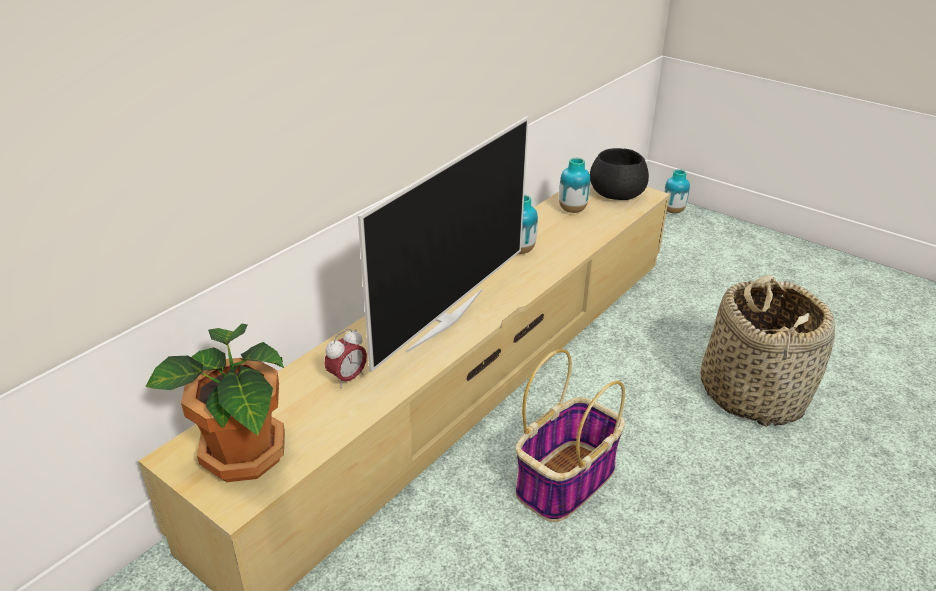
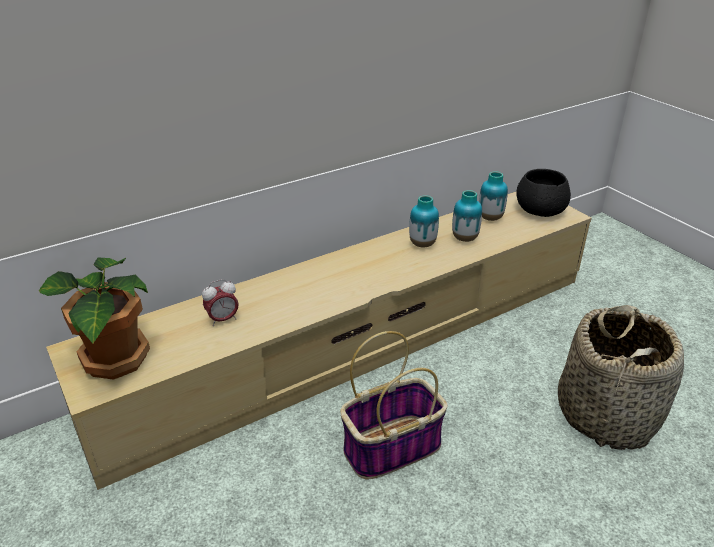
camera: 20 degrees right, 0 degrees up
(444, 319) = (325, 288): television -> none
(673, 211) = (619, 236): vase -> vase (464, 238)

